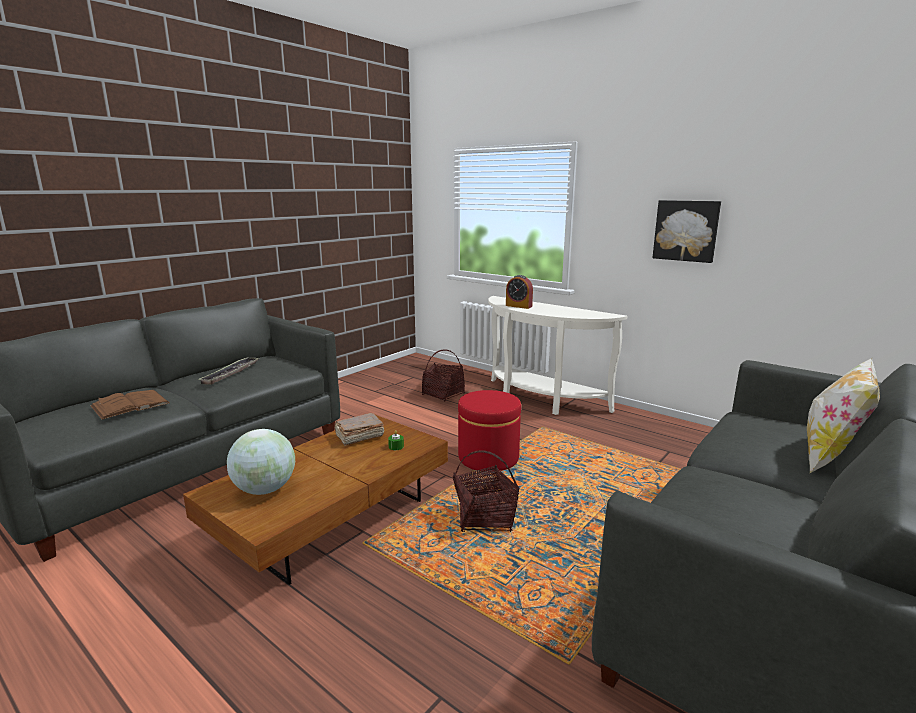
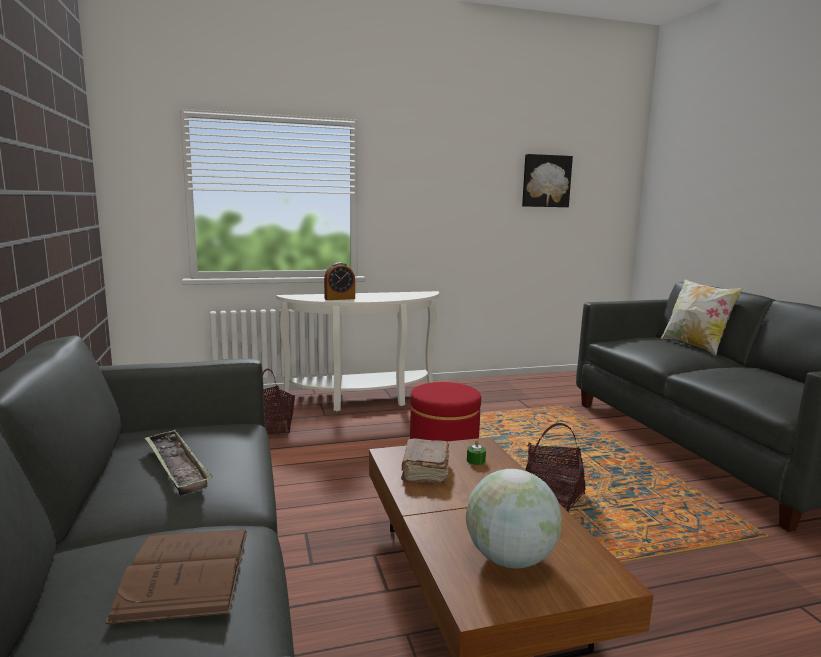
camera: 55 degrees left, 5 degrees down
(686, 230) = (468, 209): picture -> picture (546, 181)

